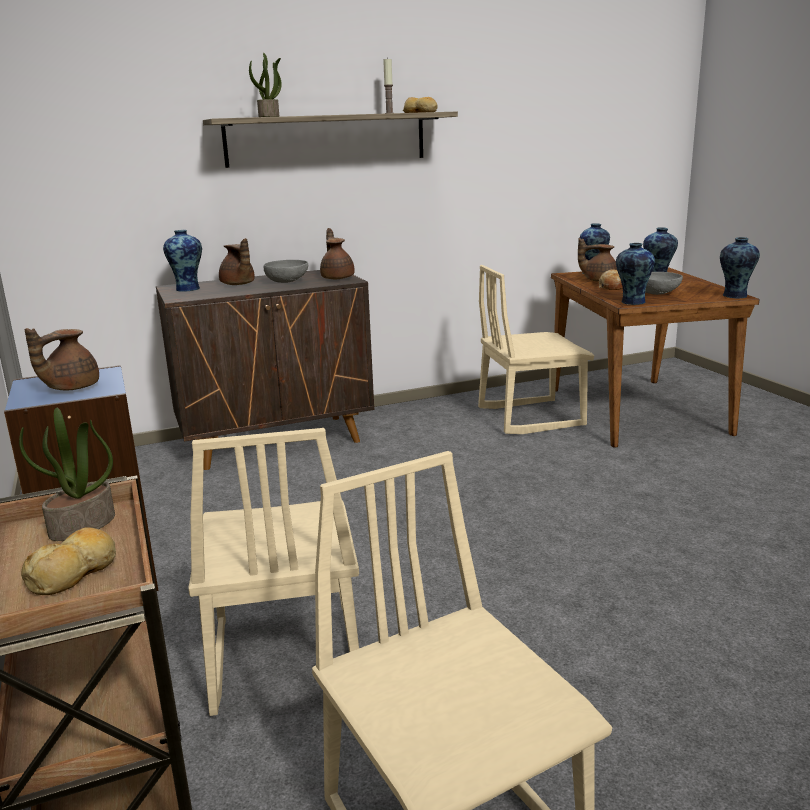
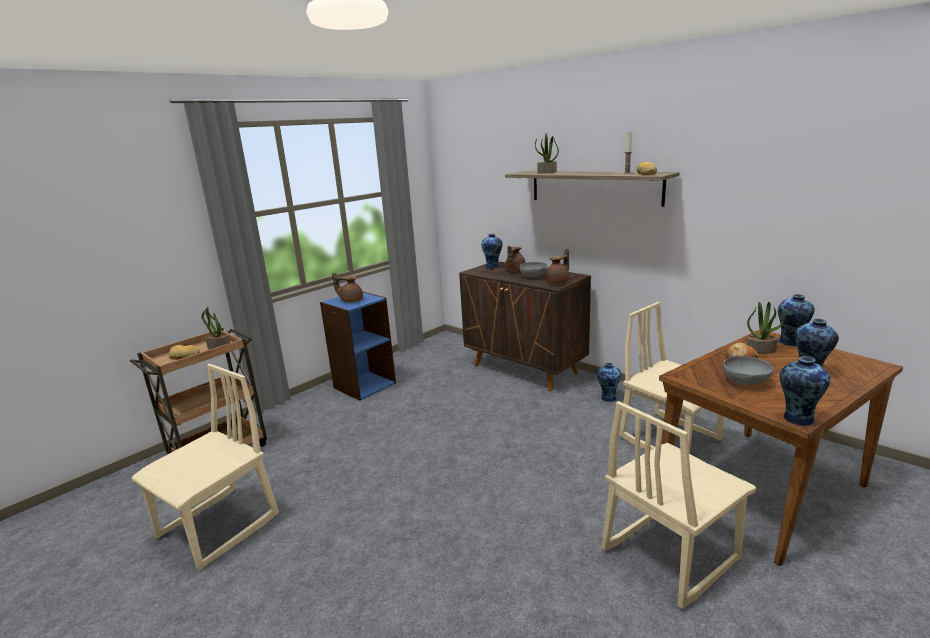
camera: 65 degrees right, 0 degrees up
(283, 657) = (321, 447): beige chair -> beige chair (668, 553)
(598, 280) = (761, 350): brown teapot -> potted plant
(632, 302) = (689, 376): vase -> vase (608, 398)

